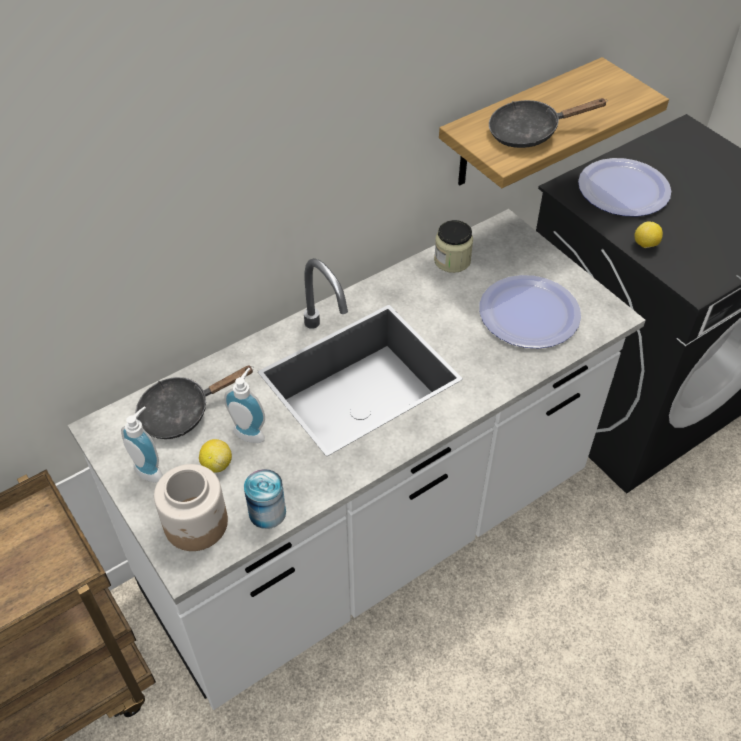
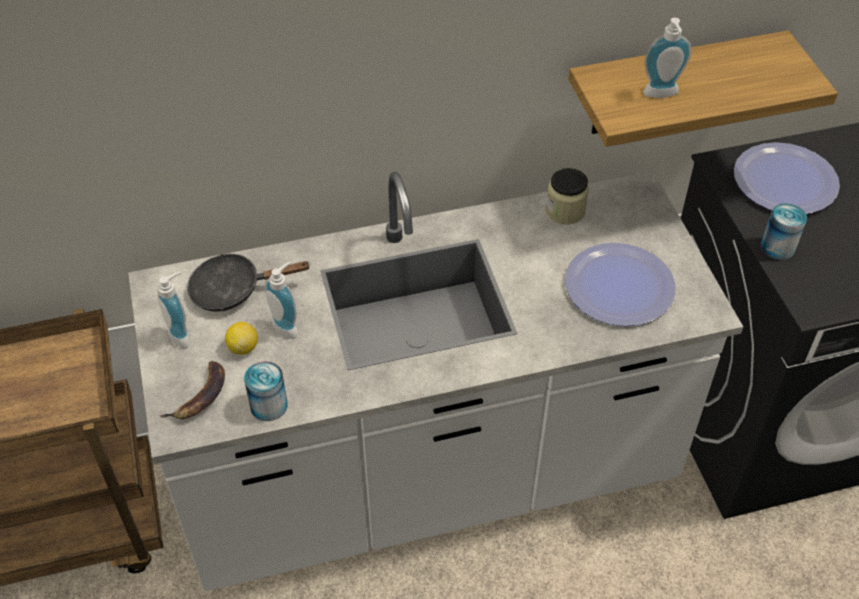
camera: 20 degrees right, 0 degrees up
(196, 524) = (200, 396): jar -> banana
(530, 132) = (661, 95): black frying pan -> soap dispenser
(645, 245) = (778, 247): lemon -> can

